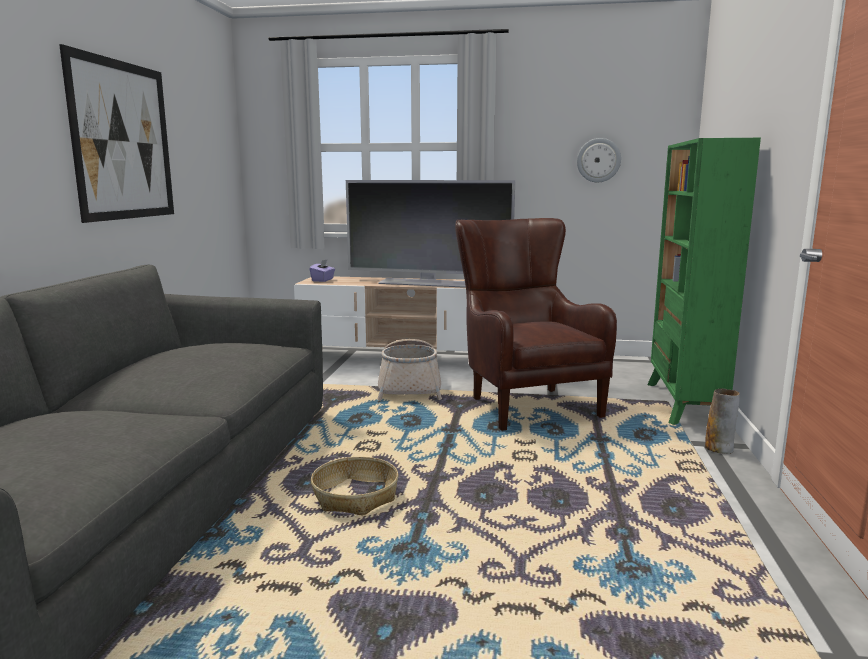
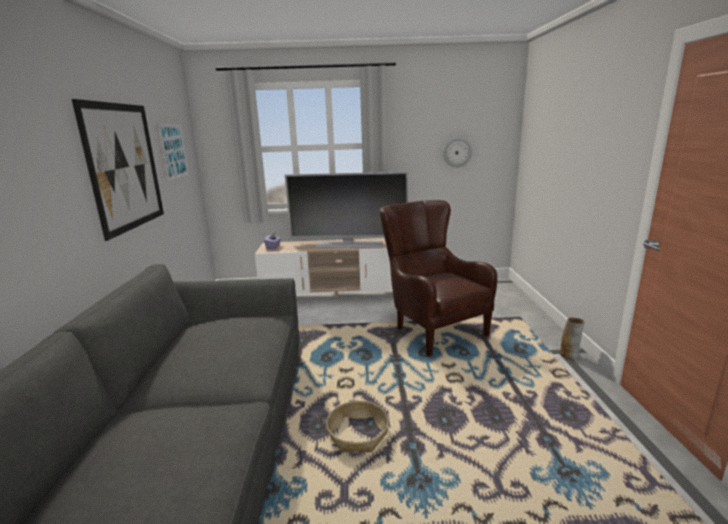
camera: 10 degrees left, 5 degrees up
(201, 139) = (174, 151): none -> picture
(410, 387) = (350, 322): basket -> none
(683, 404) = (530, 318): green bookcase -> none

